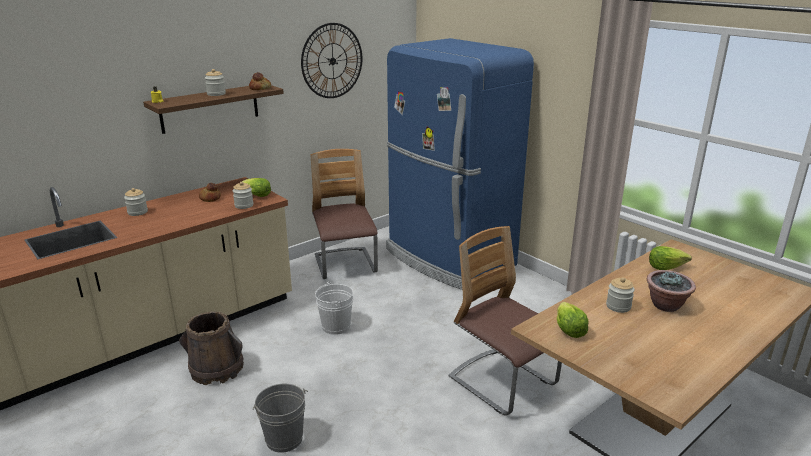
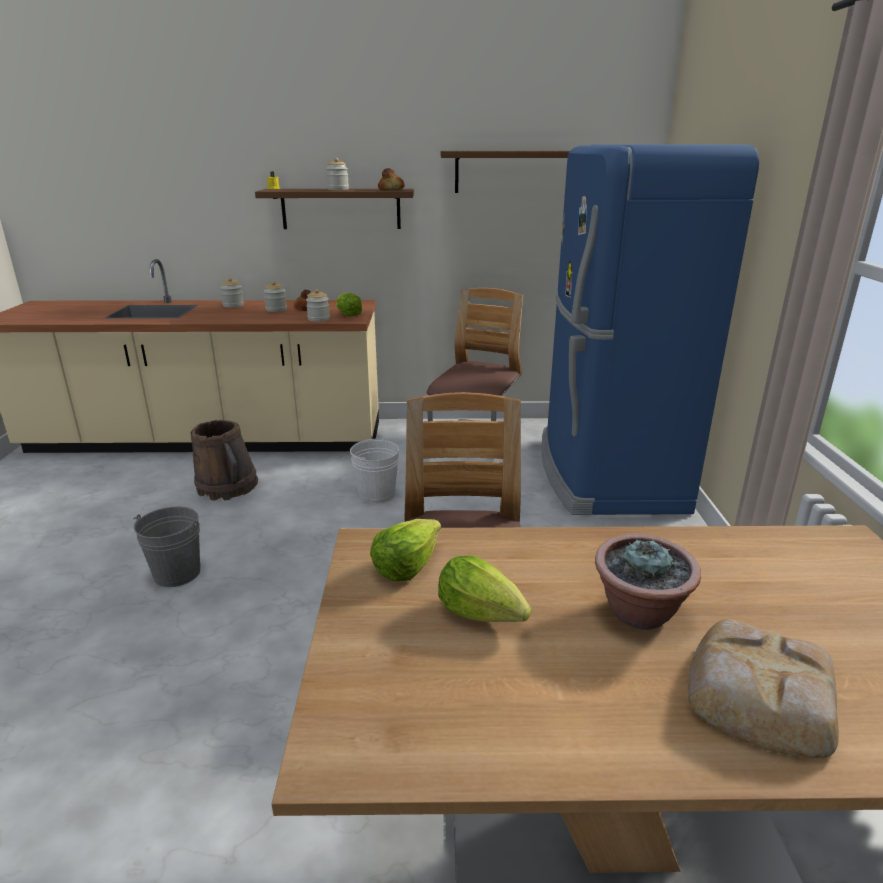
camera: 40 degrees right, 0 degrees up
(332, 61) = (515, 172): wall clock -> brown shelf
(618, 306) = (547, 574): jar -> jar (276, 309)
(666, 267) = (762, 559): lettuce -> lettuce (481, 612)
(730, 314) = (758, 695): none -> bread

